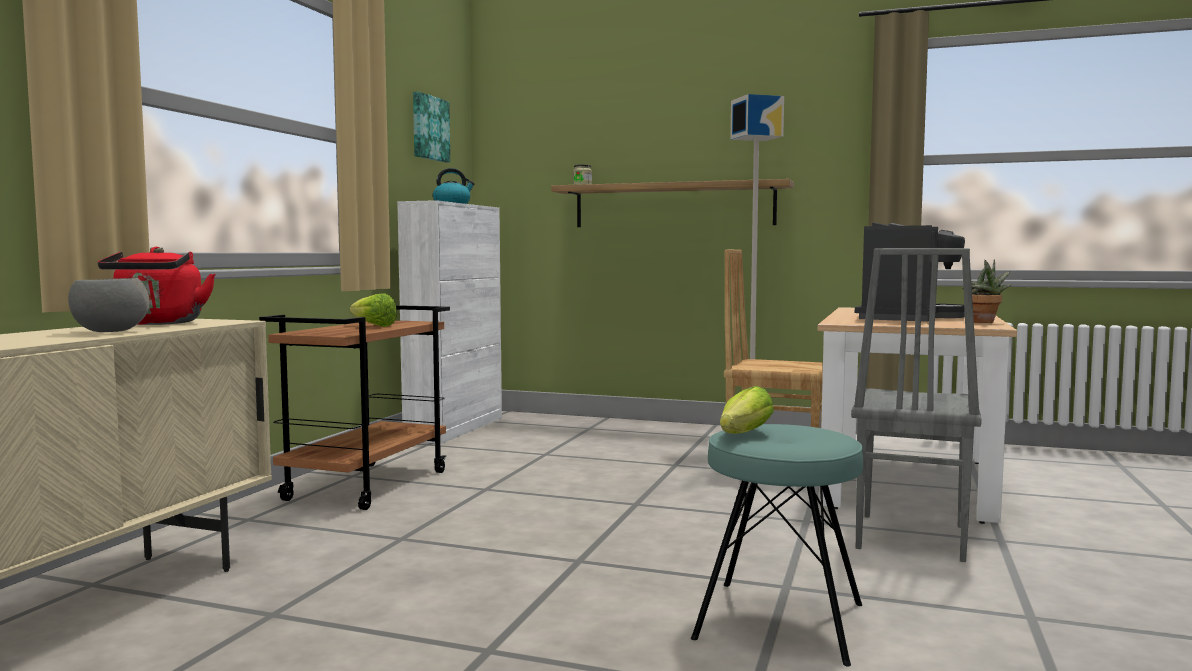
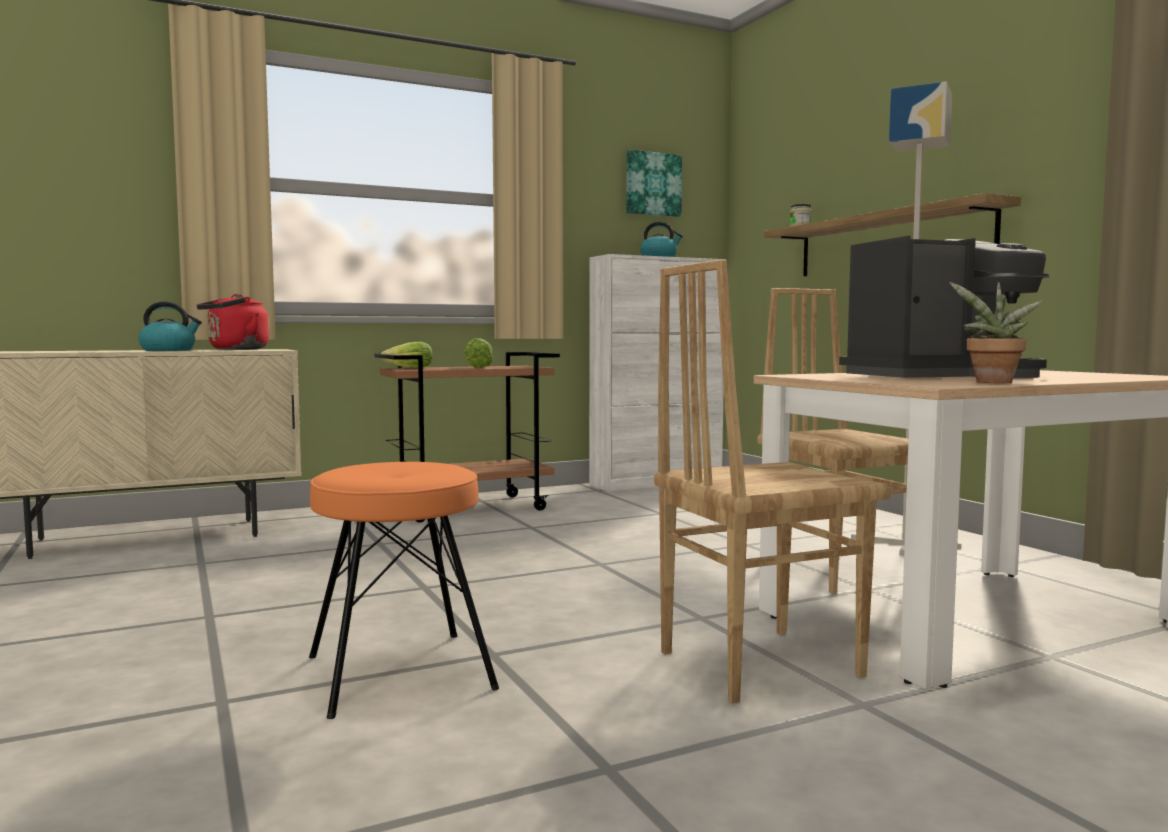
camera: 45 degrees right, 0 degrees up
(110, 332) = (169, 350): grey bowl -> kettle
(742, 435) = (371, 465): lettuce -> lettuce (406, 368)
(780, 621) = (400, 672): turquoise stool -> orange stool
(908, 537) = (756, 663): grey chair -> brown chair

